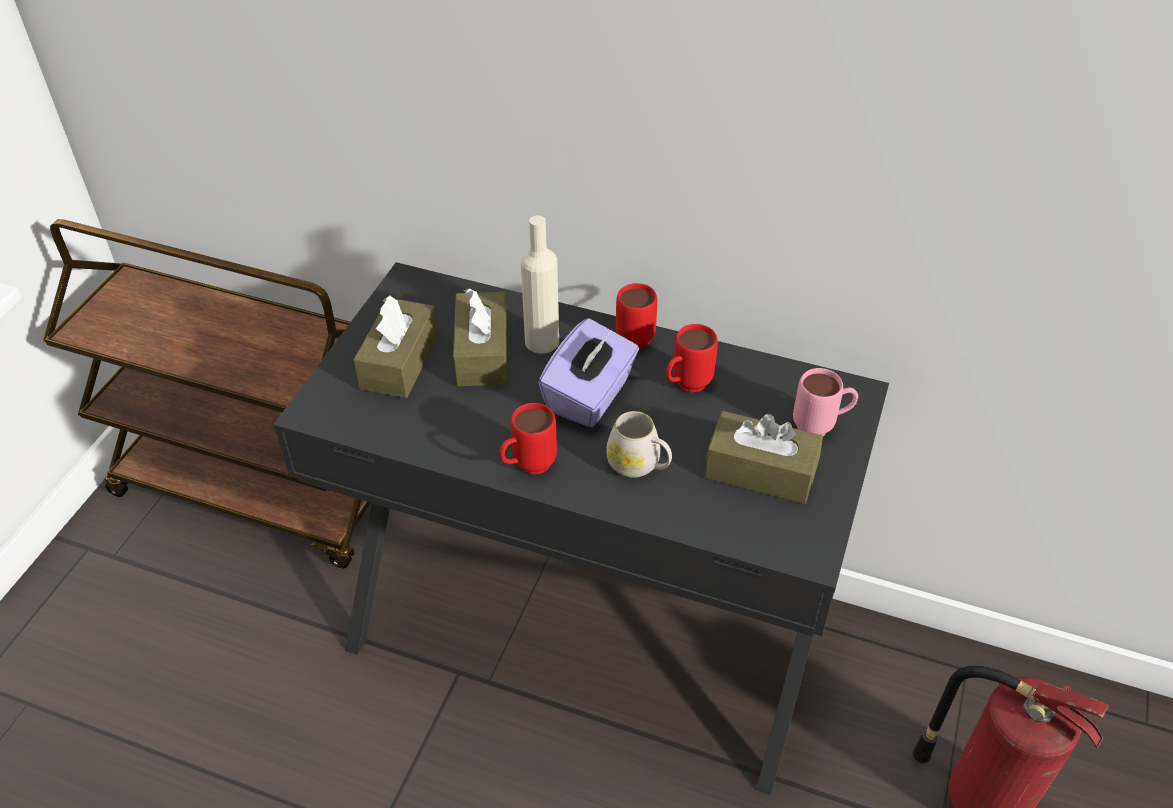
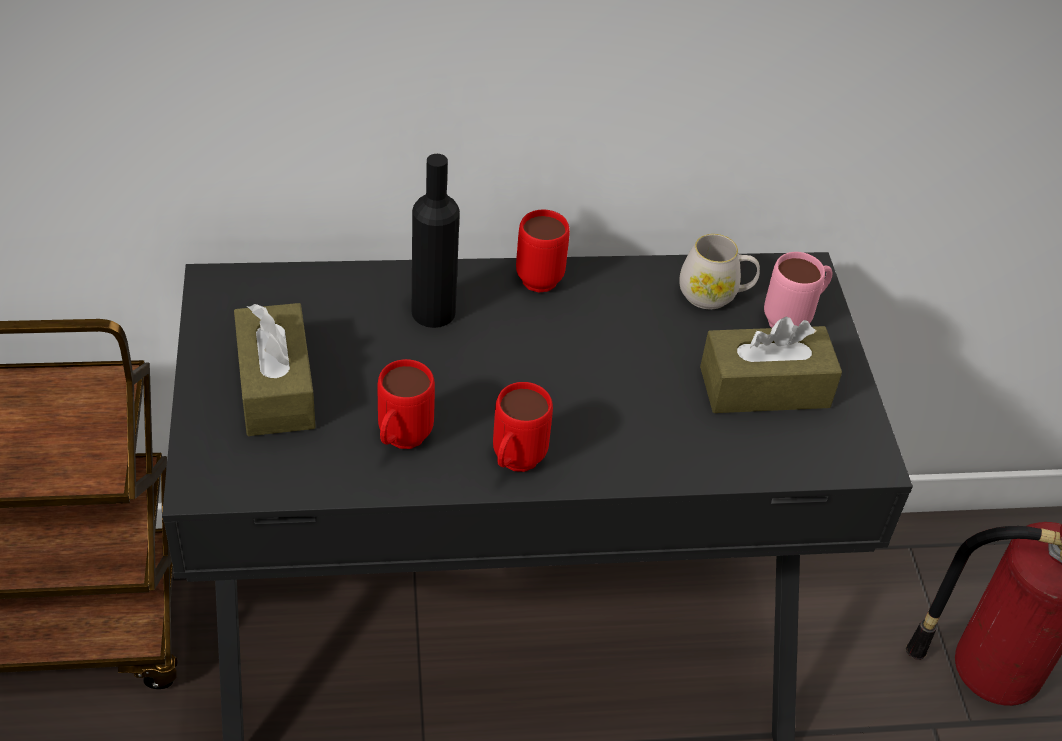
camera: 30 degrees left, 0 degrees up
(482, 353) = (371, 346): brown tissue box -> none
(542, 341) = (433, 312): beige bottle -> black bottle
(590, 396) = (530, 360): purple tissue box -> none
(639, 465) = (635, 422): white mug -> white mug (715, 295)
(686, 386) = (628, 317): red mug -> red mug (400, 443)

